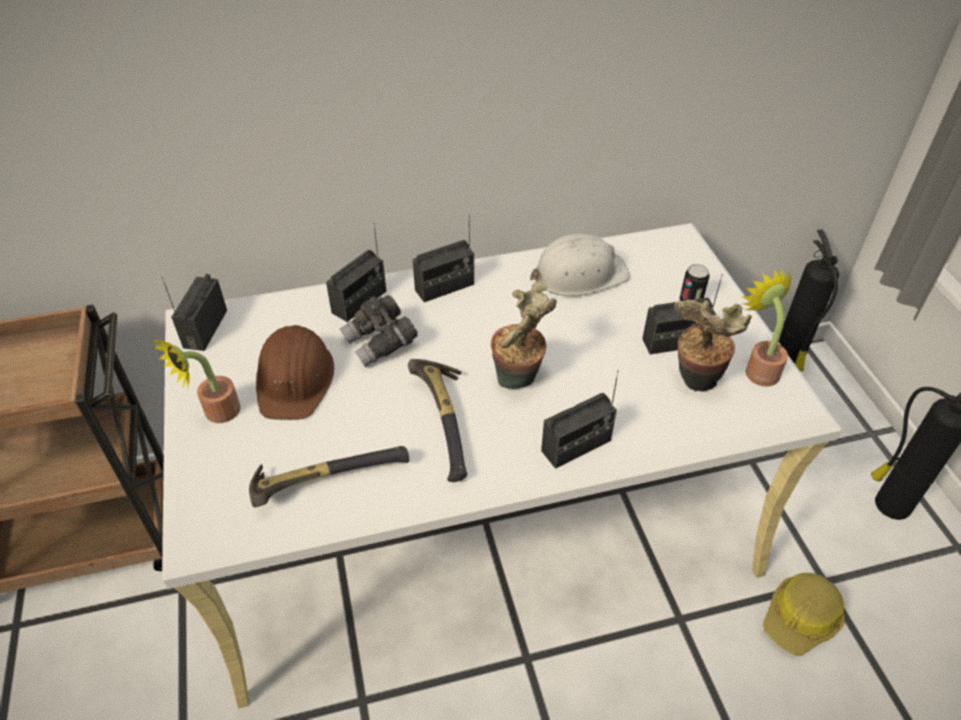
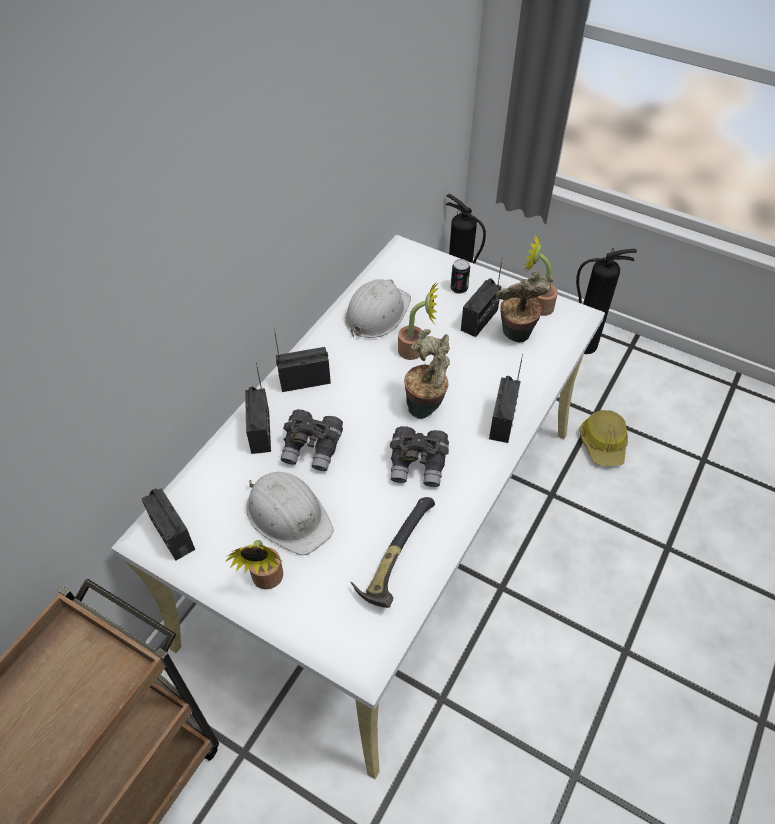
camera: 45 degrees left, 5 degrees up
(295, 378) = (288, 515): brown hard hat -> white hard hat
(444, 287) = (304, 380): radio -> radio turned 120 degrees counterclockwise
(447, 422) = (418, 464): hammer -> grey binoculars
(574, 328) = (416, 351): none -> potted plant

